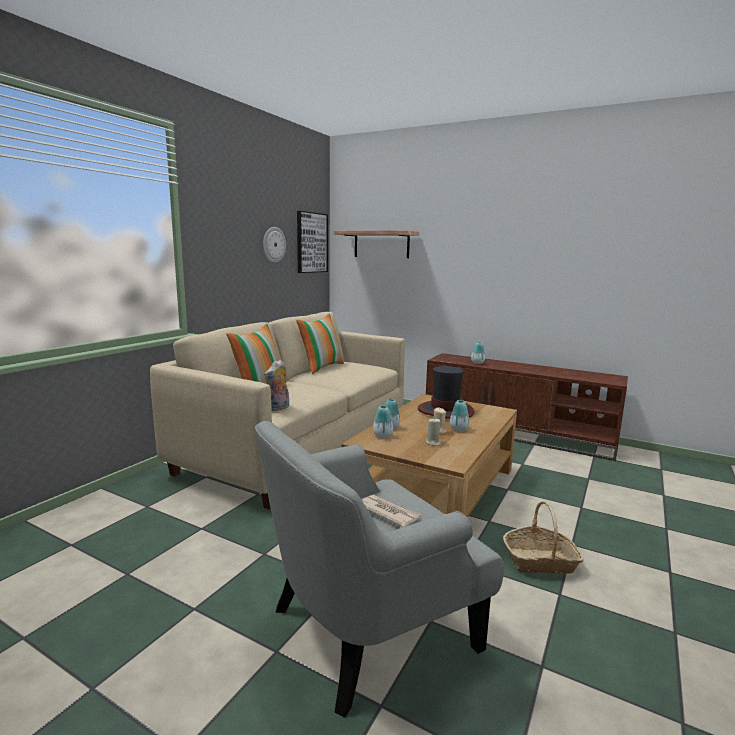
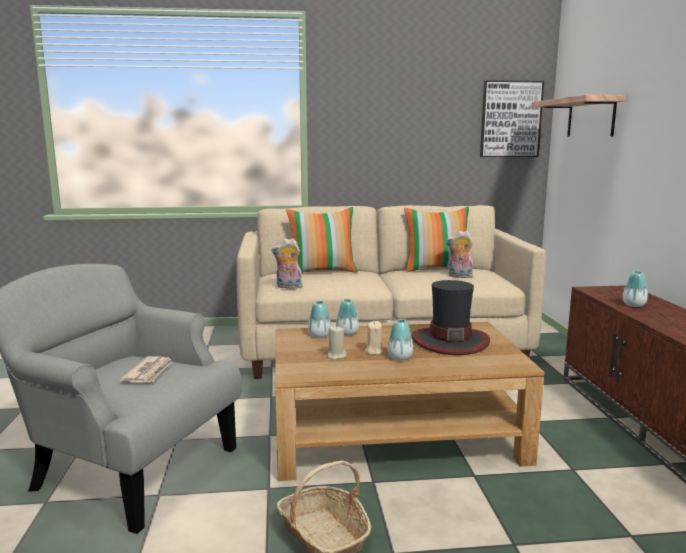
camera: 55 degrees right, 0 degrees up
(273, 244) = (438, 123): wall clock -> none
(353, 369) = (459, 276): none -> plush toy

